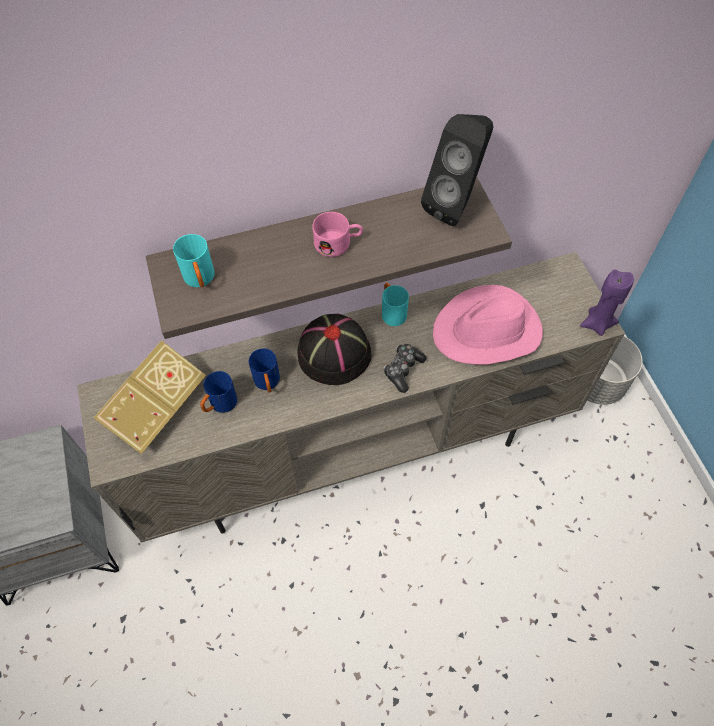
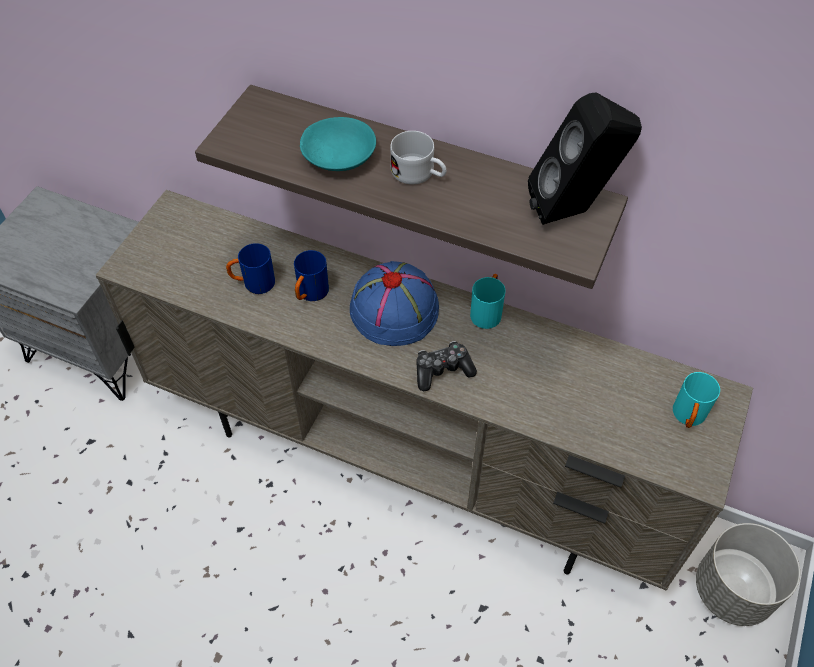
camera: 40 degrees right, 5 degrees down
(156, 408) = (203, 249): book -> none
(200, 280) = (269, 130): turquoise mug -> turquoise mug (687, 418)
(271, 266) = (338, 156): none -> turquoise bowl
(333, 352) = (395, 309): black hat -> blue hat
(338, 243) = (419, 174): pink mug -> white mug
(487, 331) = (566, 396): pink hat -> none
(597, 324) = (699, 475): purple candle -> none

